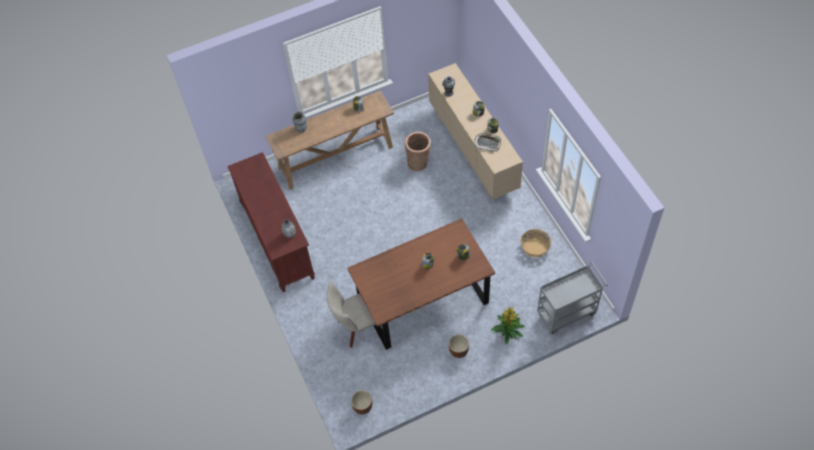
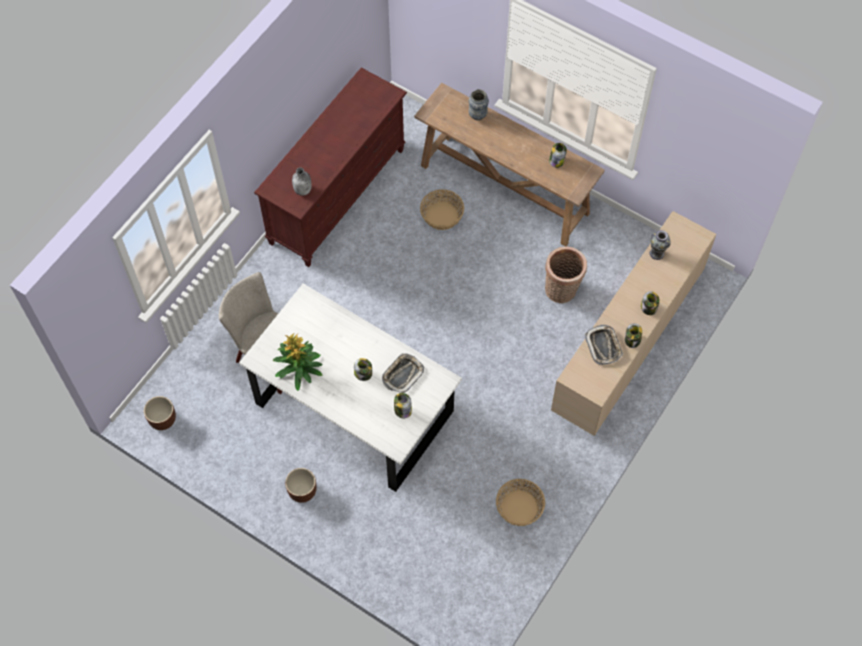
camera: 55 degrees right, 5 degrees up
(330, 195) = (441, 216): none -> basket
(422, 297) = (355, 406): brown dining table -> white dining table
(441, 245) = (402, 374): none -> tray
(508, 330) = (367, 538): potted plant -> potted plant (298, 369)
(568, 314) = (437, 603): grey cart -> none

